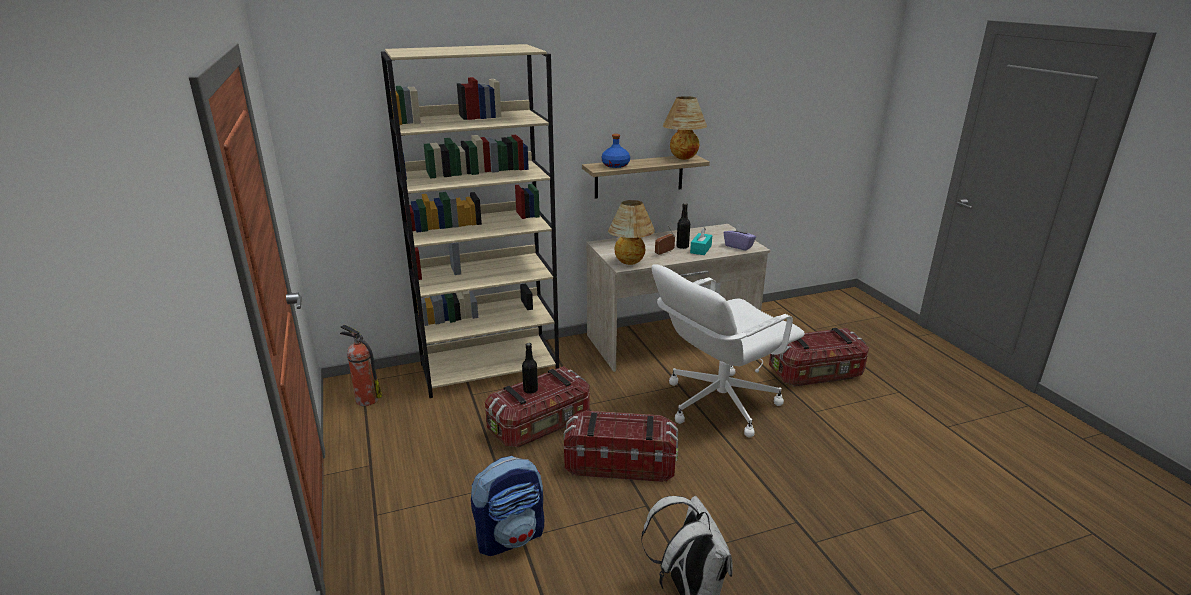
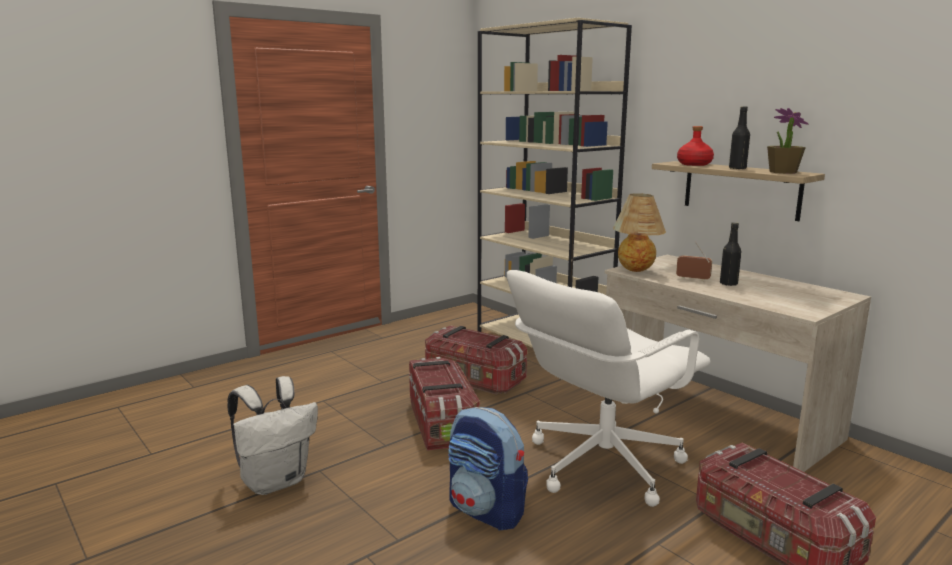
camera: 70 degrees right, 10 degrees down
(366, 399) = (457, 318): fire extinguisher -> none
(511, 537) = (323, 396): backpack -> backpack (487, 511)
(530, 390) = (470, 337): black bottle -> black bottle (737, 168)
(615, 165) = (694, 164): blue bottle -> red bottle
(682, 159) = (782, 172): table lamp -> potted plant
(700, 249) = (737, 291): turquoise tissue box -> none
(718, 403) = (601, 464): white office chair -> white office chair turned 75 degrees counterclockwise
(738, 246) = (789, 306): purple tissue box -> none

